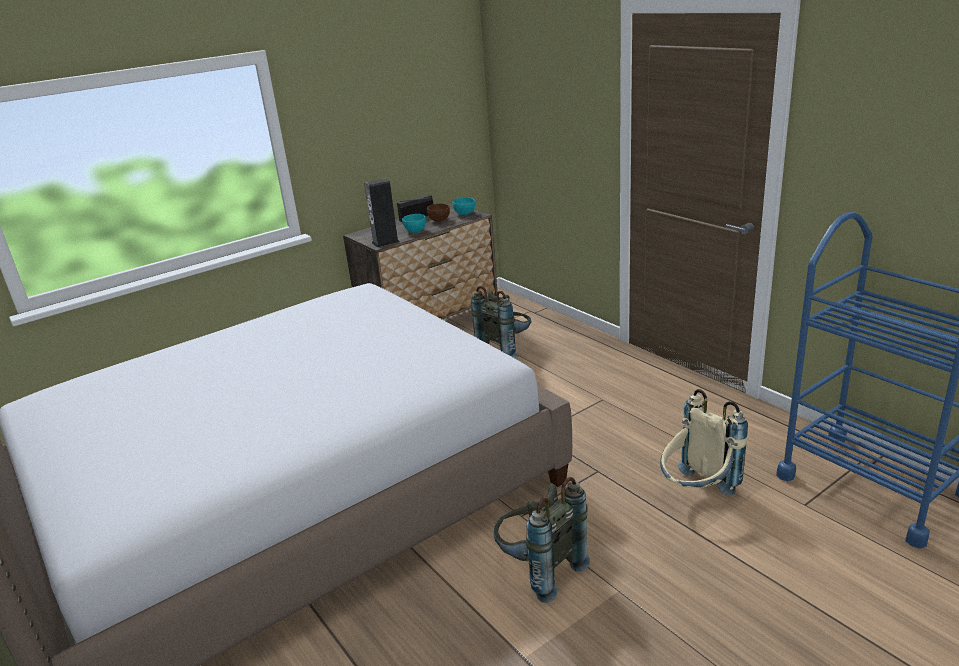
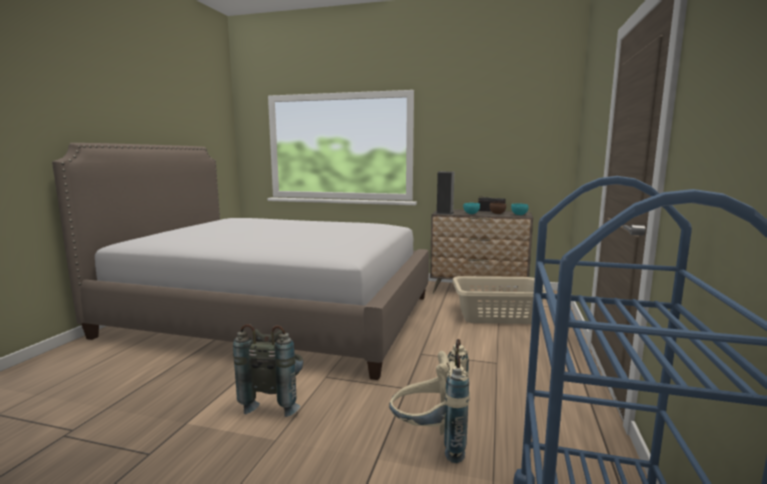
camera: 50 degrees right, 15 degrees down
(506, 350) = (496, 315): grey backpack -> beige laundry basket

